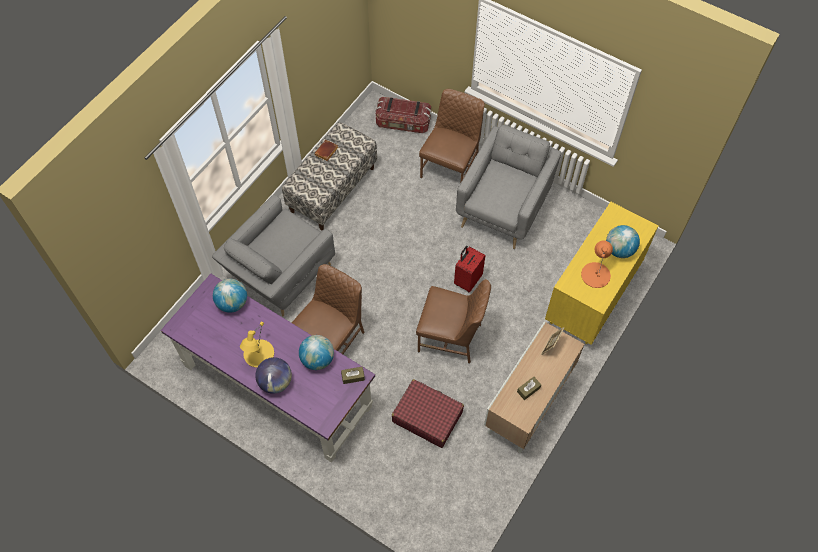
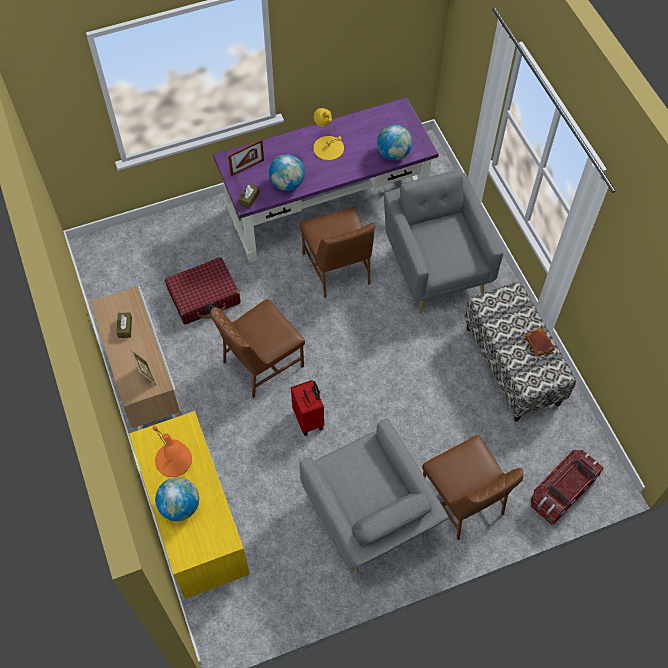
camera: 125 degrees right, 0 degrees up
(275, 382) = (292, 146): globe -> none
(322, 401) = (247, 167): none -> picture frame

